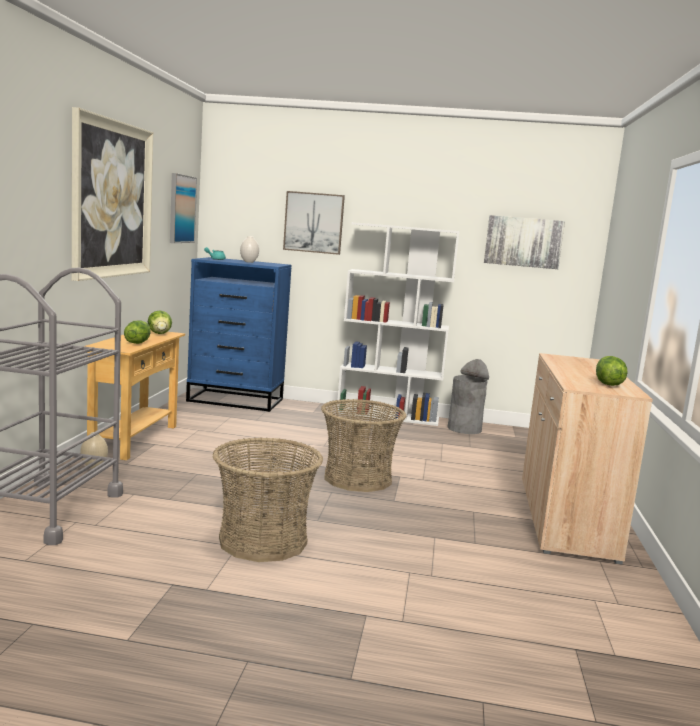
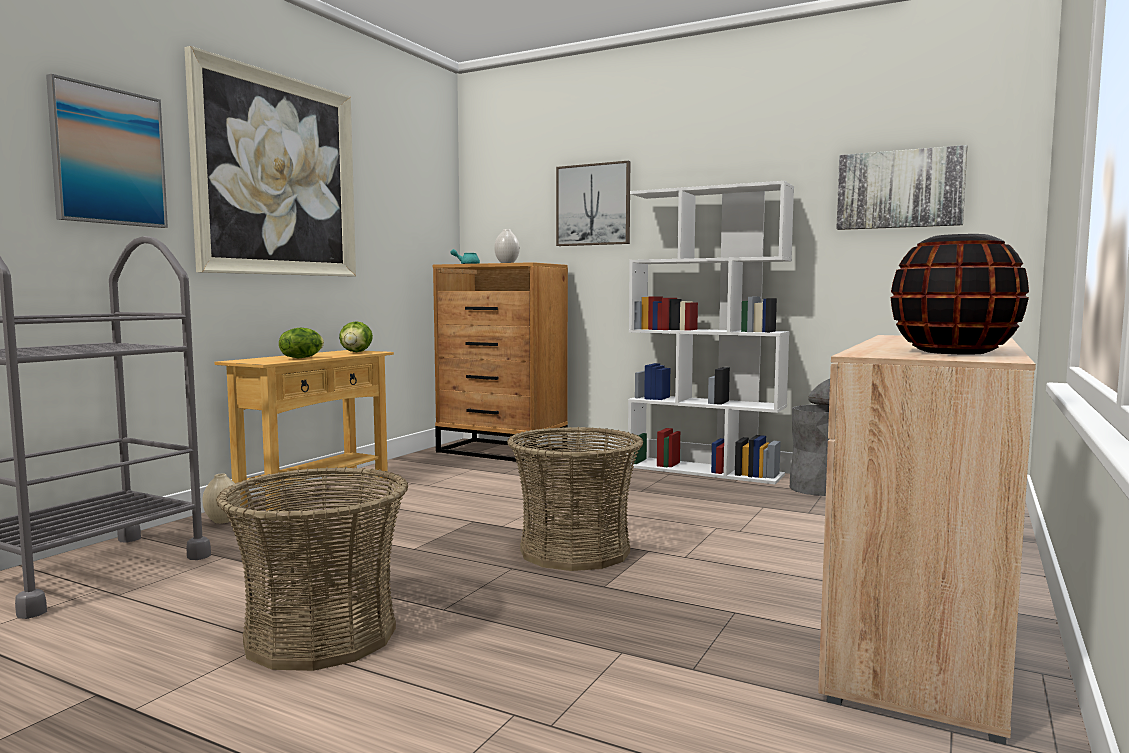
camera: 20 degrees right, 5 degrees down
(181, 209) = (422, 203): picture -> picture (108, 156)
(236, 400) = (502, 451): blue dresser -> brown dresser
(607, 384) = (953, 352): lettuce -> black vase

